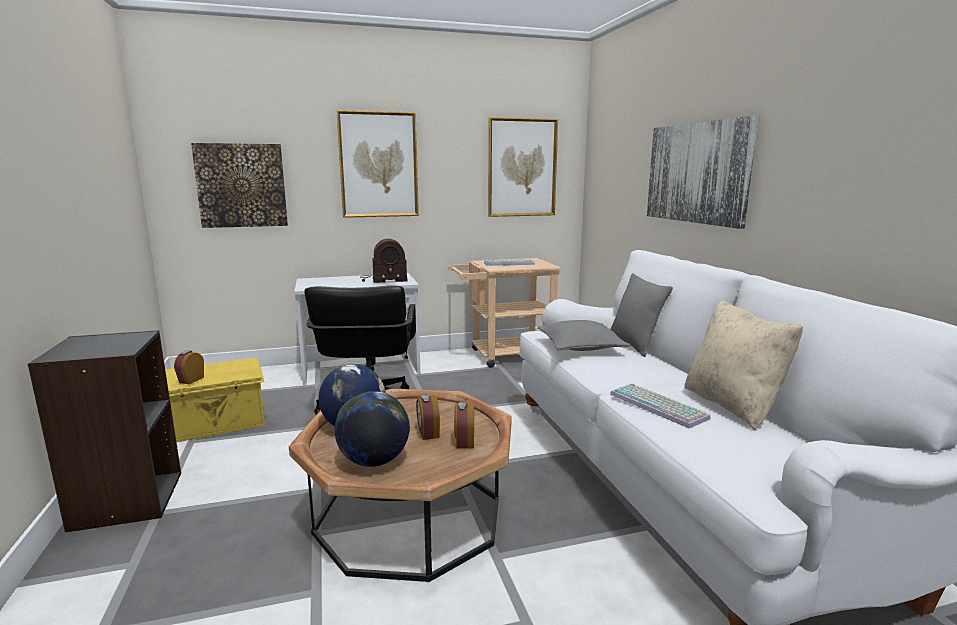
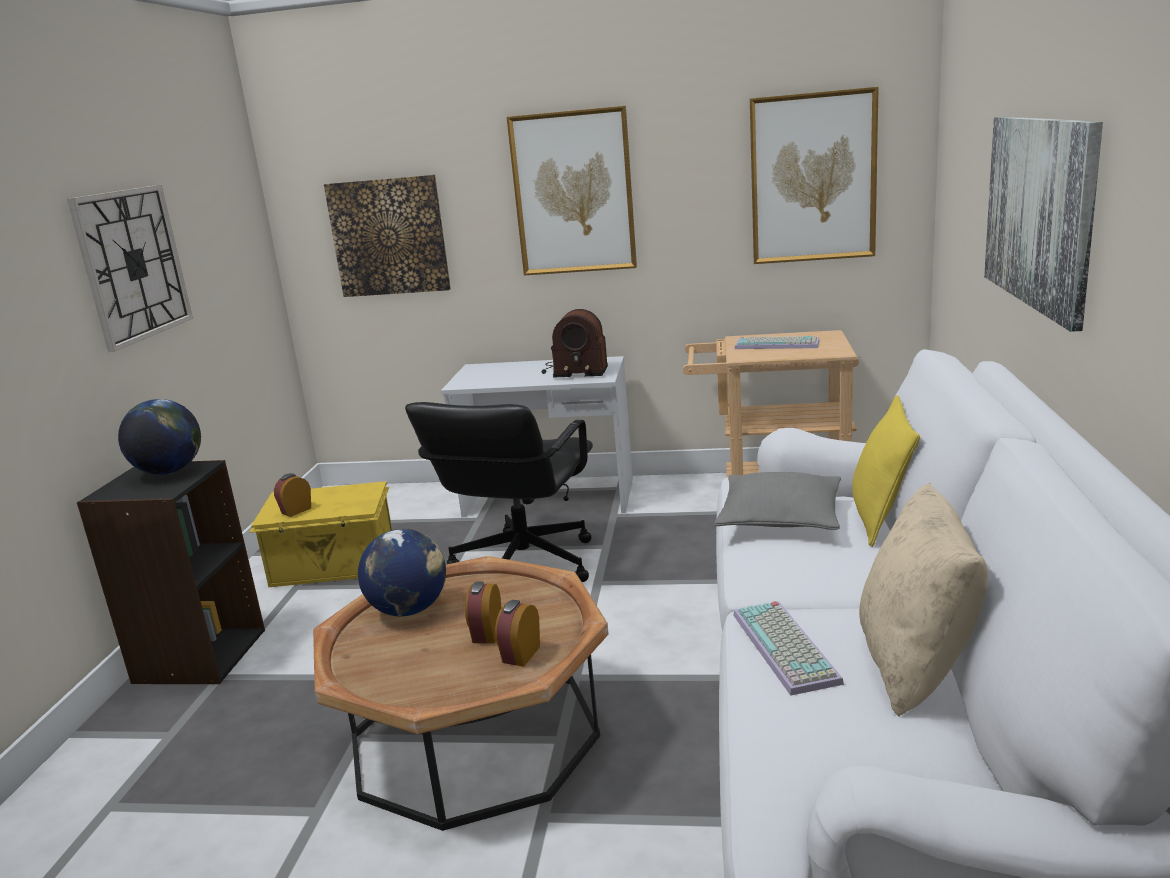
camera: 25 degrees right, 5 degrees up
(61, 170) = (133, 264): none -> wall clock
(374, 461) = (393, 666): globe -> globe (169, 472)
(634, 345) = (880, 519): grey pillow -> yellow pillow

